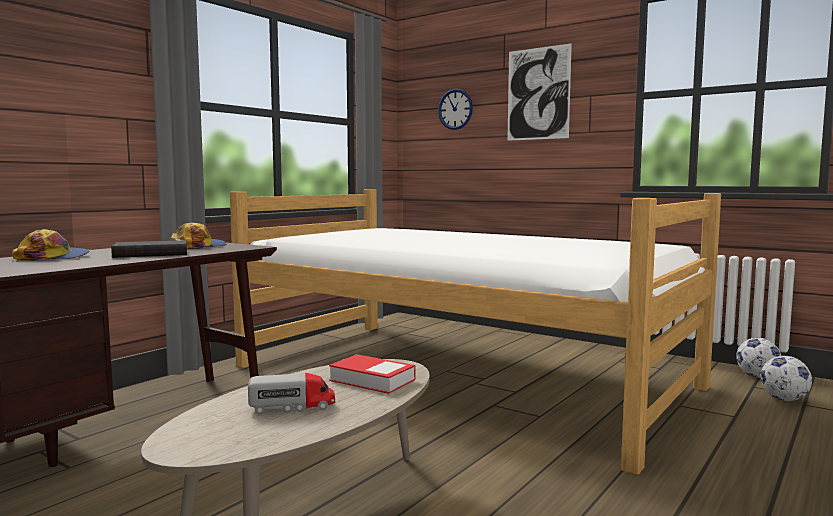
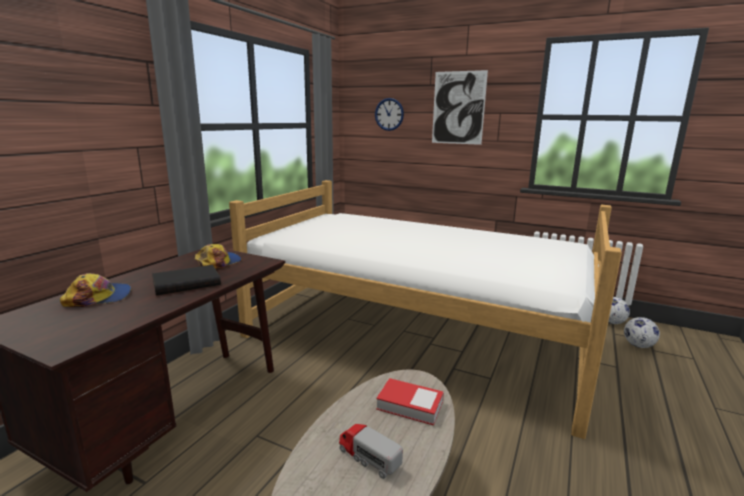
camera: 10 degrees left, 10 degrees up
(292, 407) = (368, 457): toy truck -> toy truck turned 120 degrees counterclockwise

